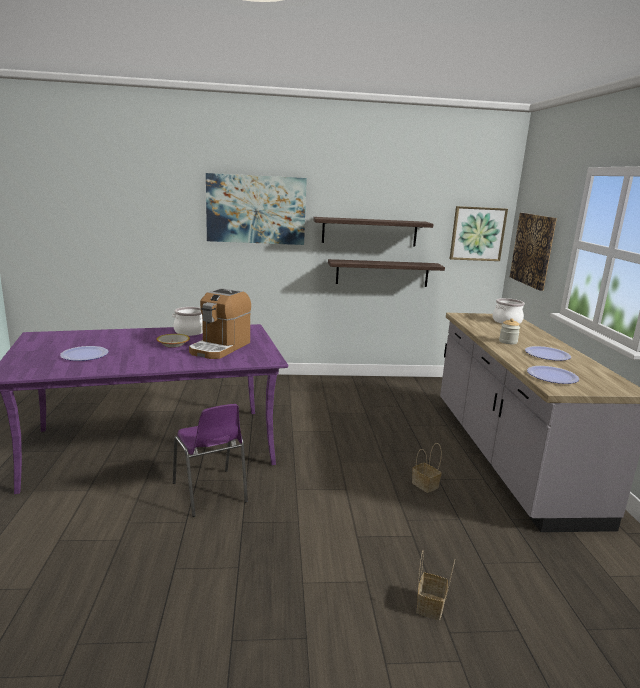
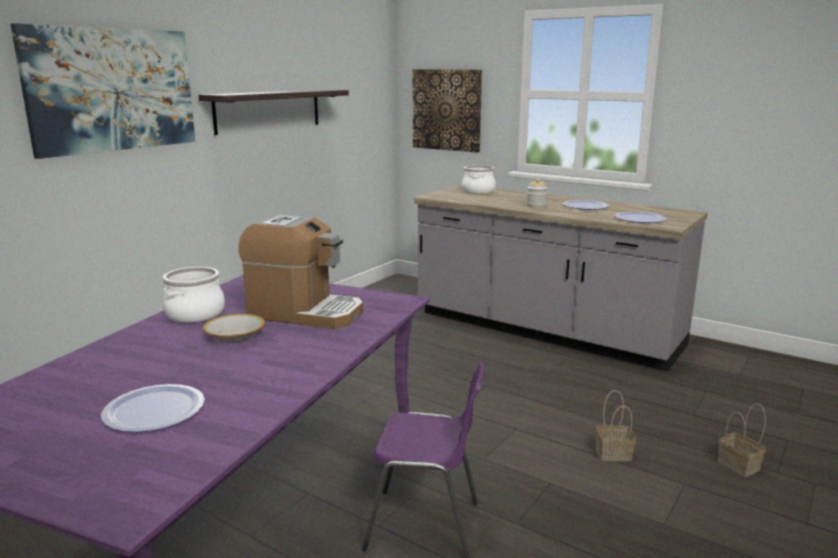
camera: 50 degrees left, 0 degrees up
(220, 348) = (305, 313): coffee machine -> coffee machine turned 45 degrees counterclockwise
(382, 273) = (289, 168): shelf -> none
(426, 485) = (552, 385): basket -> basket (614, 453)
(477, 233) = (369, 100): picture -> none

